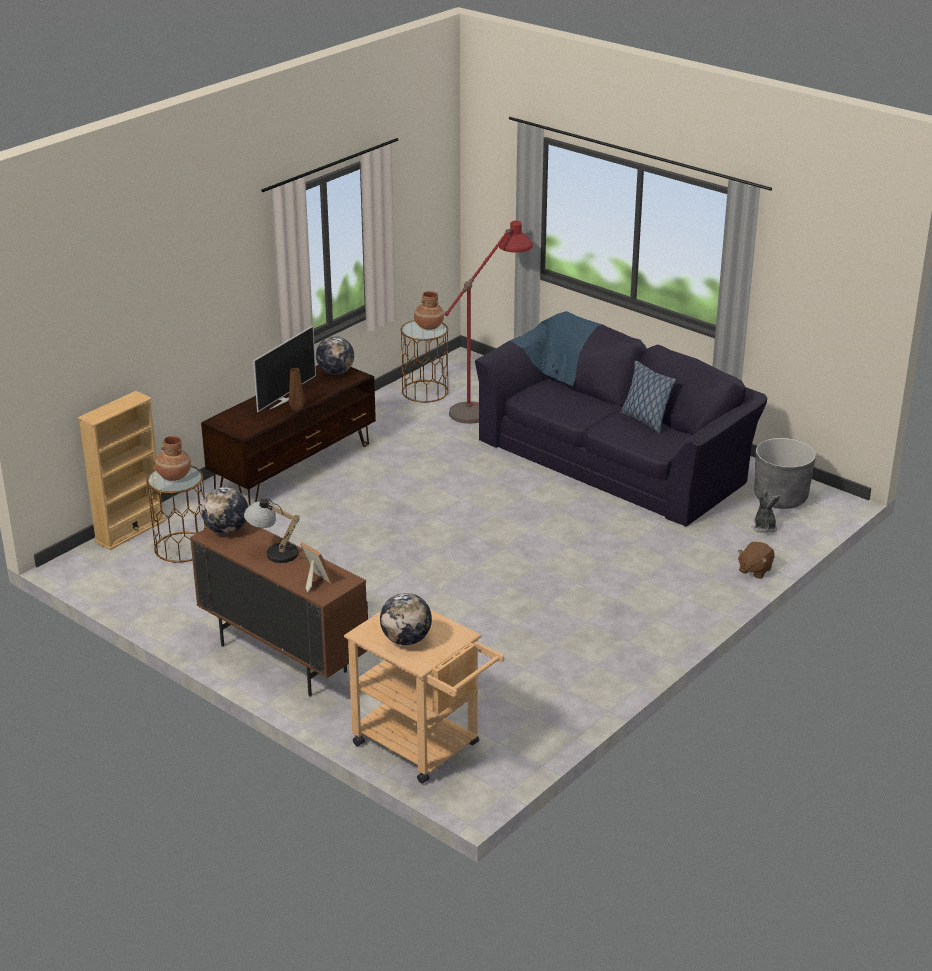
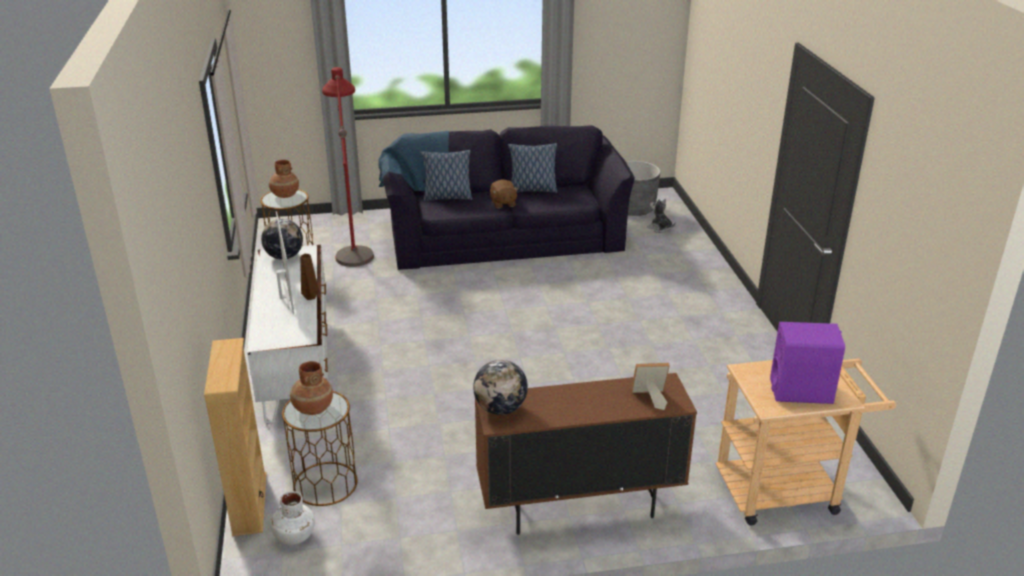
camera: 50 degrees left, 0 degrees up
(120, 563) = (294, 536): none -> white vase
(274, 552) = (574, 399): table lamp -> none
(294, 467) = (297, 364): brown tv stand -> white tv stand
(406, 640) = (801, 391): globe -> purple speaker
(563, 391) = (447, 197): none -> pillow
(754, 570) = (705, 253): brown plush toy -> brown plush toy (503, 203)

